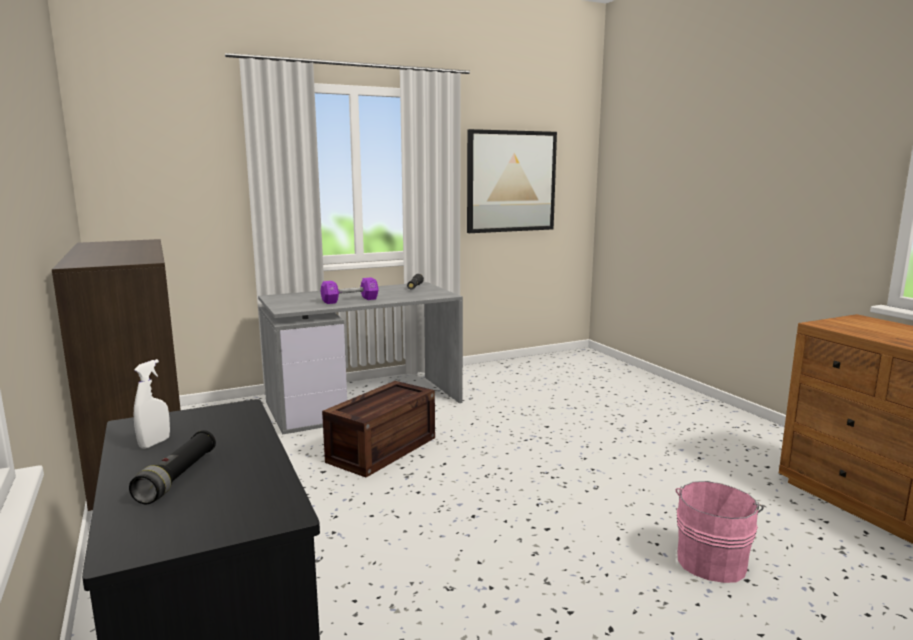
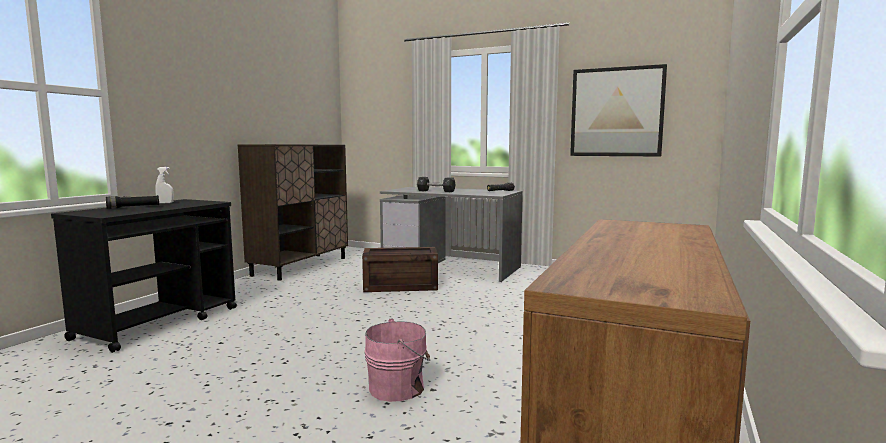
camera: 50 degrees right, 5 degrees down
(350, 300) = (436, 191): purple dumbbell -> black dumbbell

